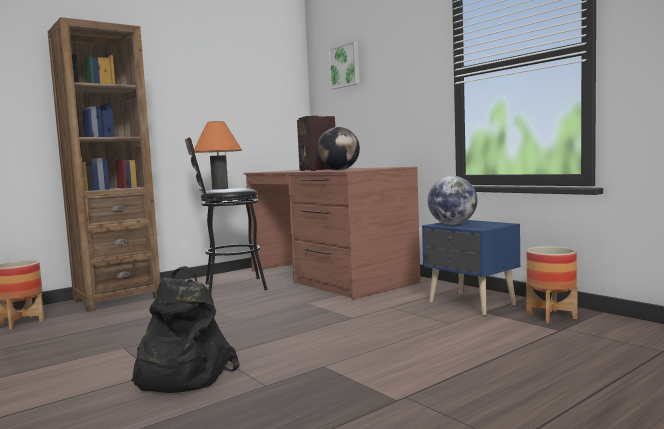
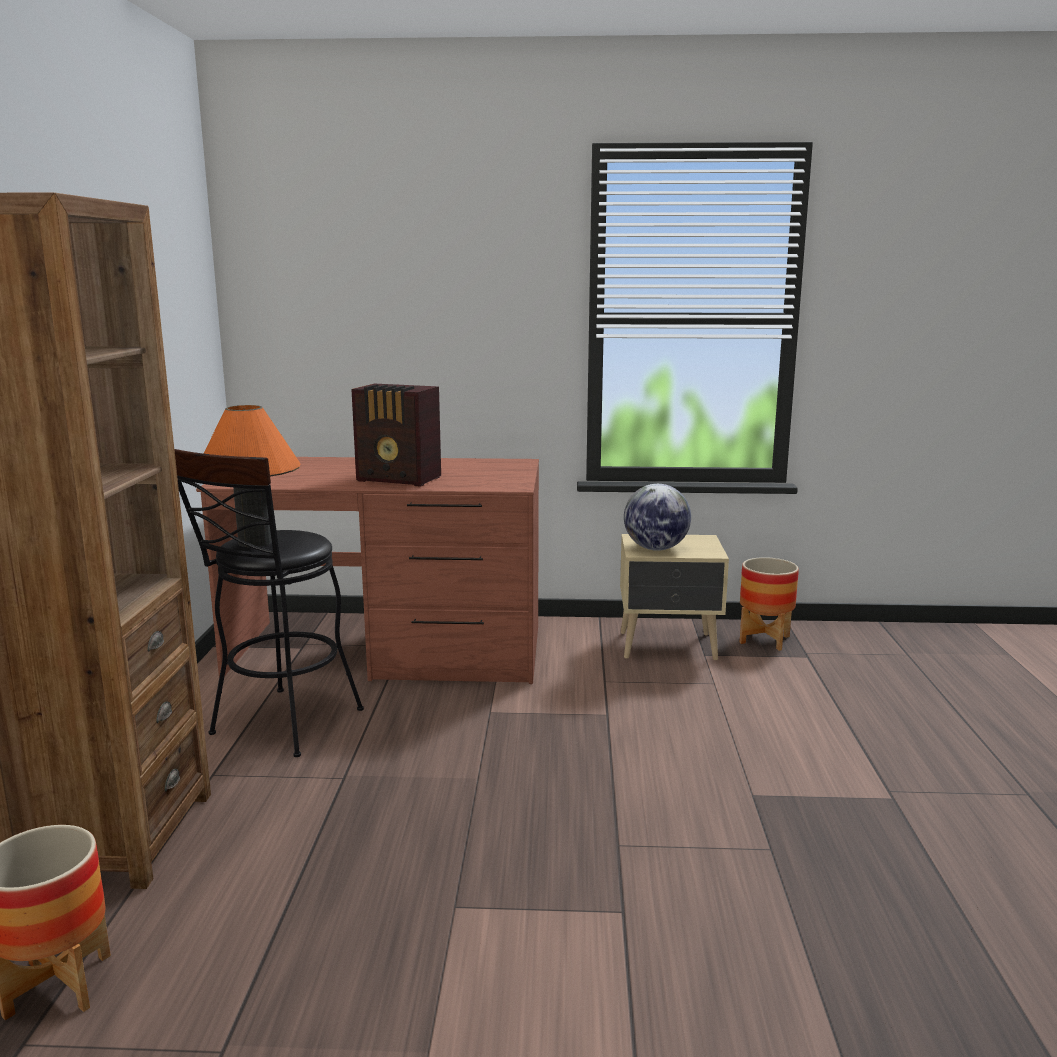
camera: 50 degrees left, 10 degrees up
(180, 375) = (659, 894): black backpack -> none
(339, 170) = (475, 482): globe -> none
(345, 66) = (336, 266): picture -> none
(471, 304) = (669, 647): blue nightstand -> beige nightstand

